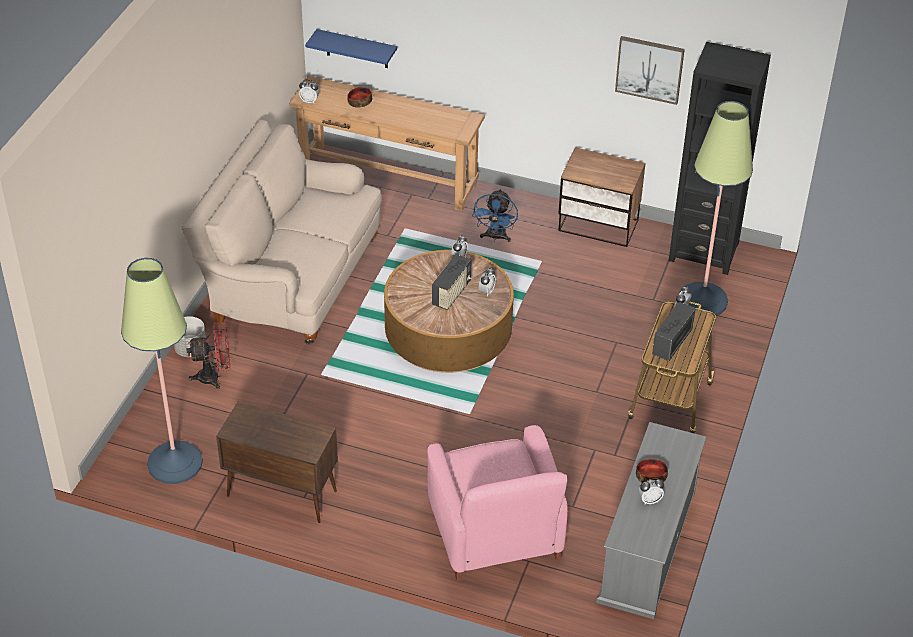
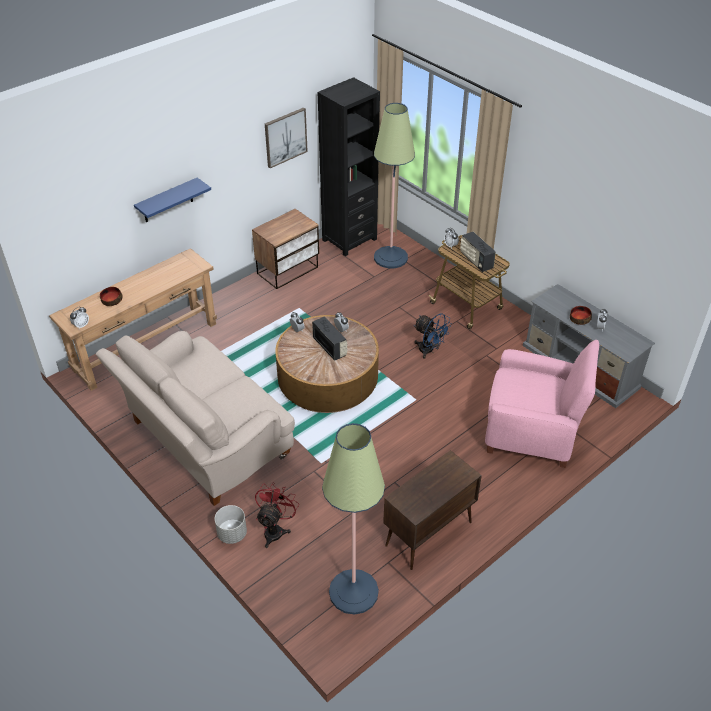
camera: 60 degrees left, 0 degrees up
(357, 49) = (80, 265): blue shelf -> blue shelf (167, 201)
(495, 237) = (257, 319): blue fan -> blue fan (429, 351)

